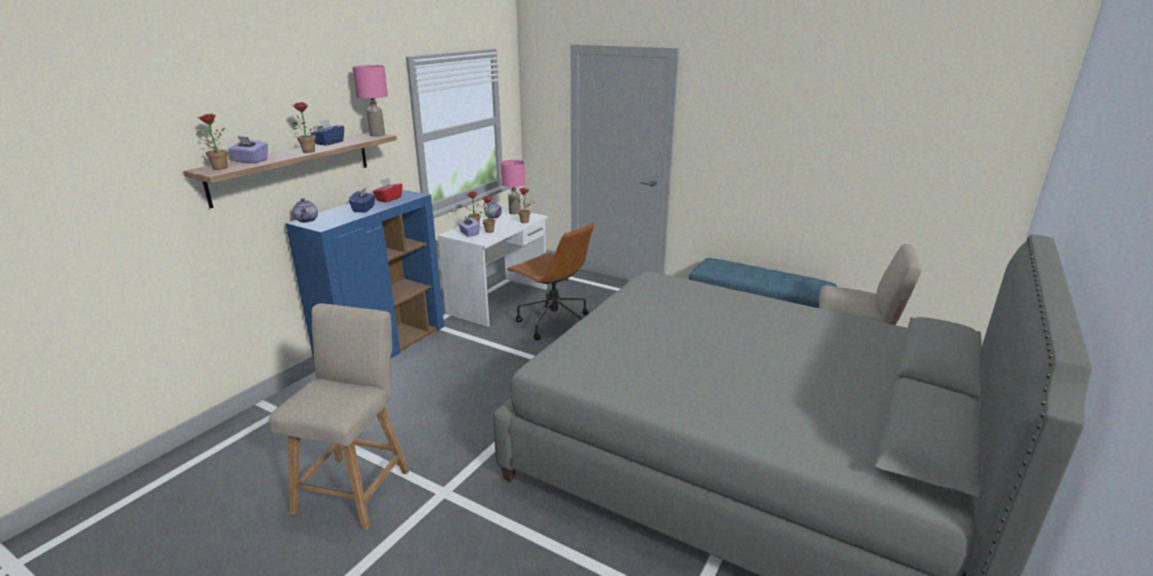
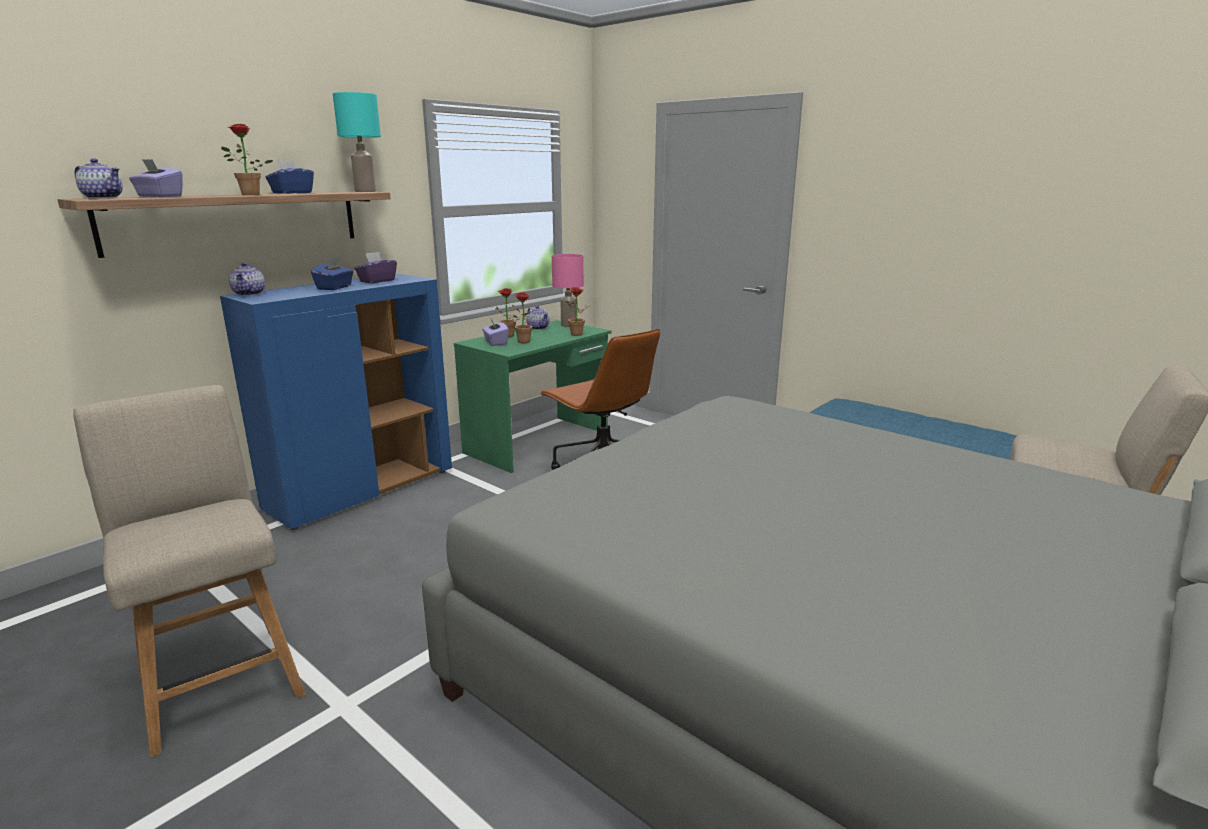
camera: 10 degrees right, 5 degrees down
(217, 168) = (104, 198): potted plant -> teapot
(355, 487) = (219, 680): beige chair -> beige chair turned 60 degrees counterclockwise
(378, 135) = (366, 191): pink table lamp -> turquoise table lamp
(388, 199) = (377, 281): red tissue box -> purple tissue box
(499, 301) = (539, 442): white desk -> green desk

